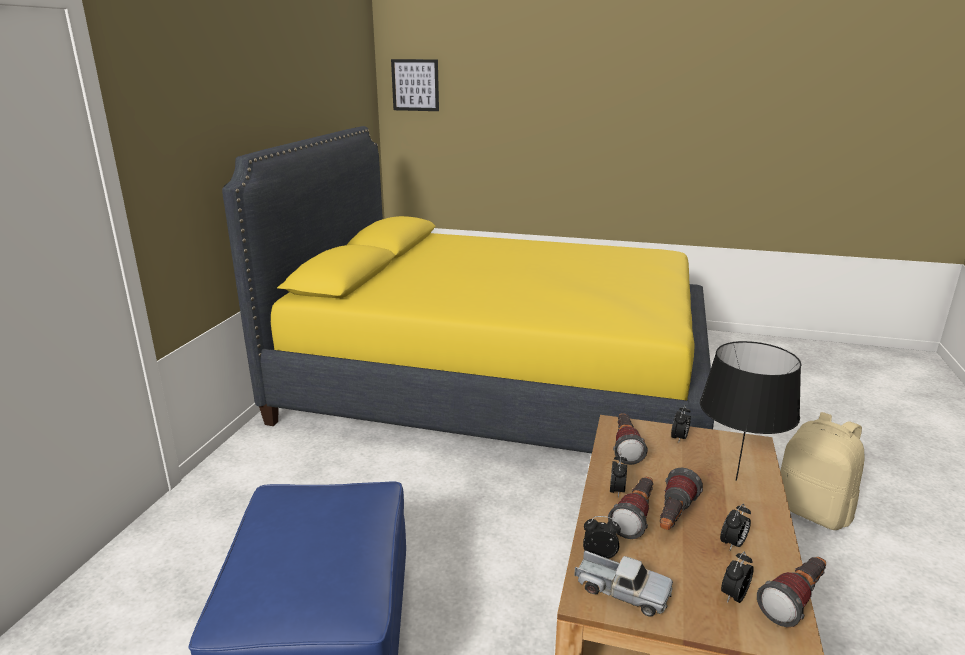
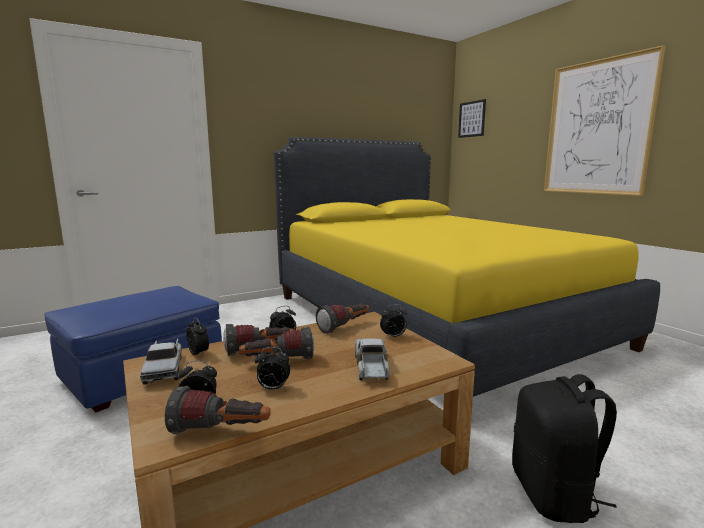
camera: 45 degrees right, 10 degrees down
(601, 118) = (597, 128): none -> picture
(736, 480) = (371, 368): black table lamp -> toy truck
(813, 511) = (554, 494): beige backpack -> black backpack

